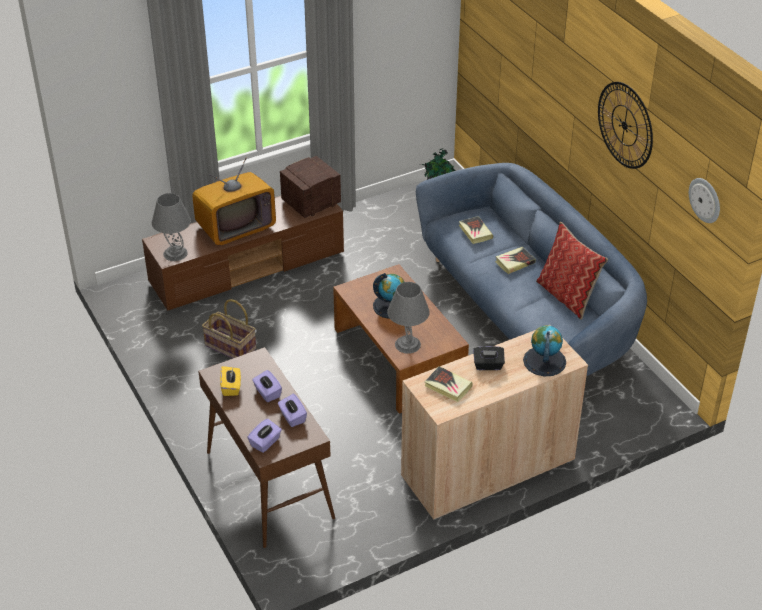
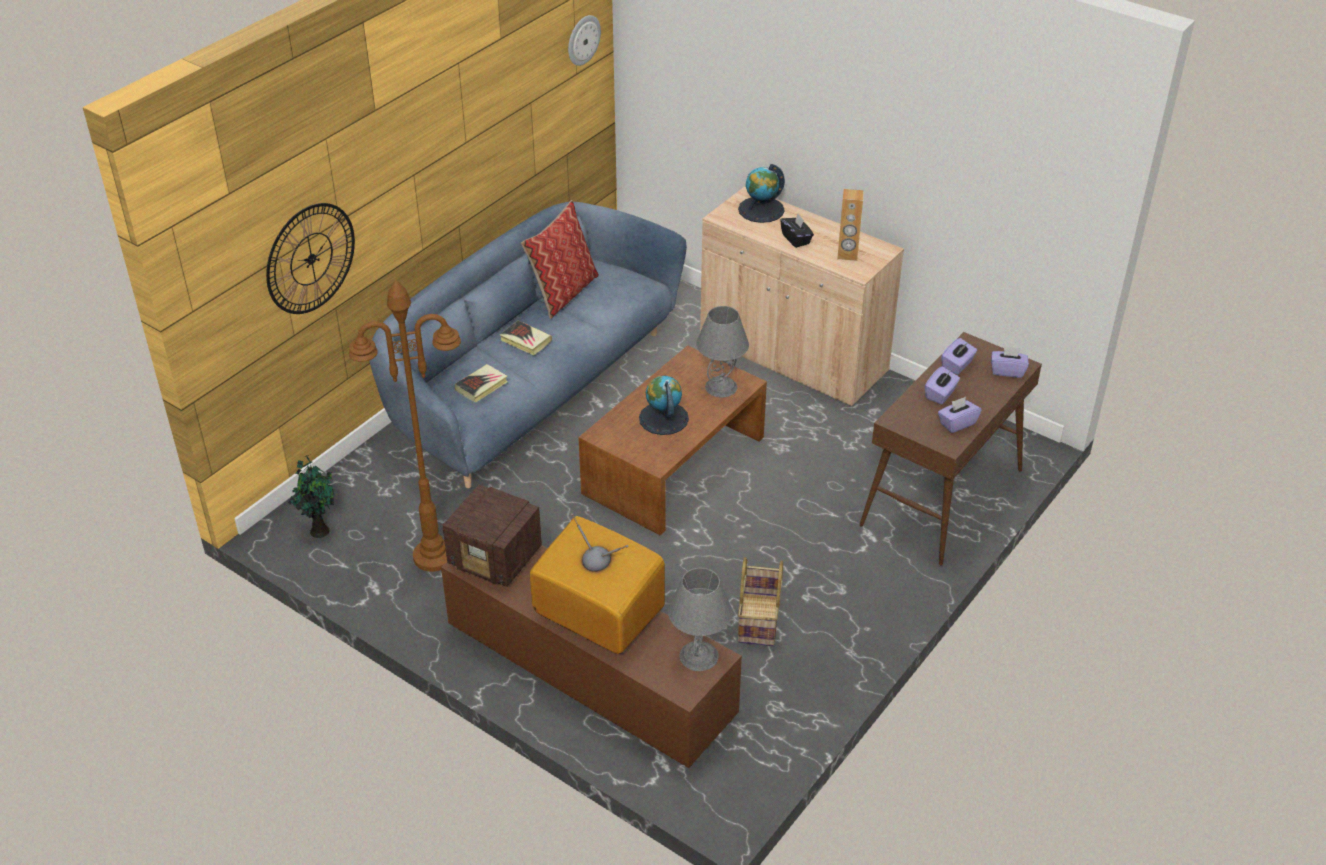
camera: 115 degrees left, 0 degrees up
(231, 387) = (957, 423): yellow tissue box -> purple tissue box
(383, 234) = (434, 556): none -> brown floor lamp
(448, 386) = (847, 255): book -> brown speaker
(625, 125) = (484, 89): wall clock -> wall clock (311, 258)

